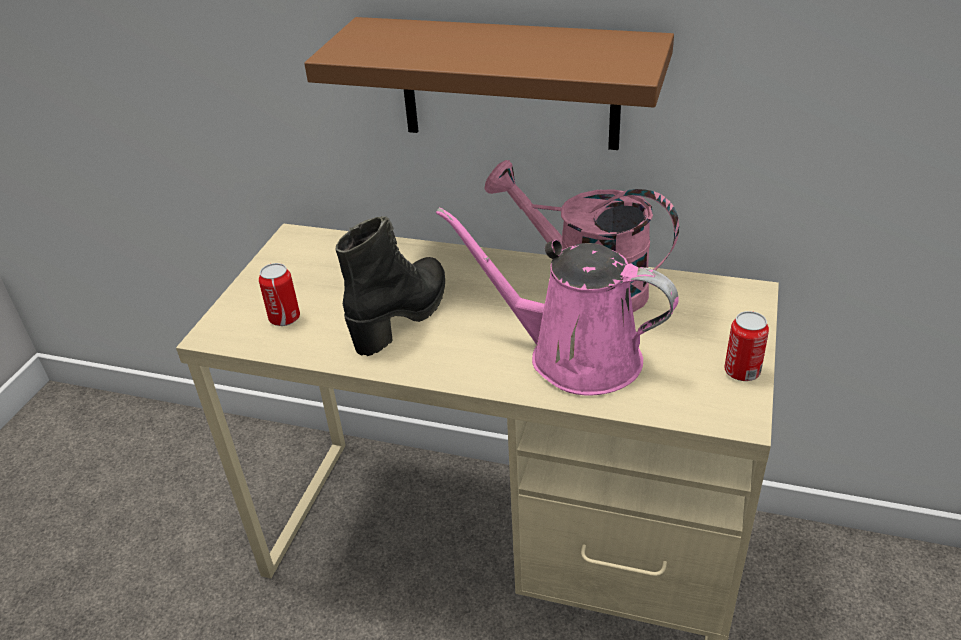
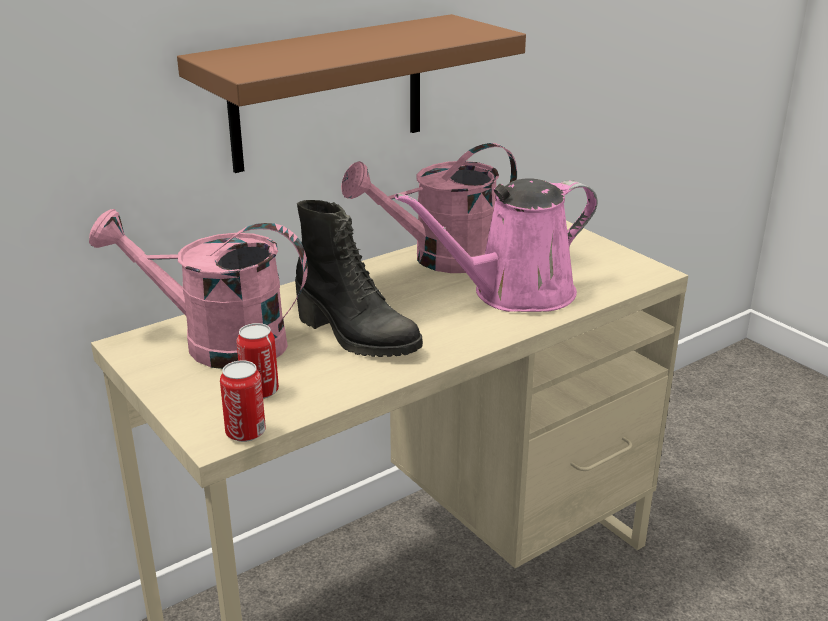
camera: 55 degrees left, 10 degrees down
(330, 266) = (217, 343): none -> pink watering can
(402, 316) = (356, 337): black boot -> black boot turned 150 degrees clockwise
(742, 371) = (610, 253): can -> can (245, 432)

